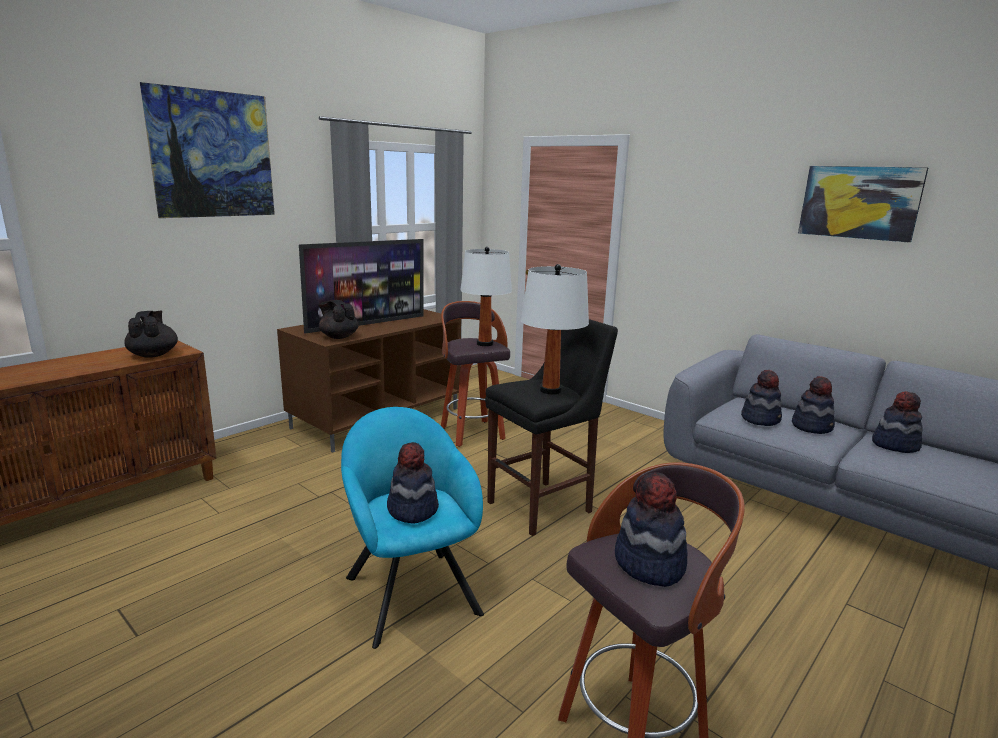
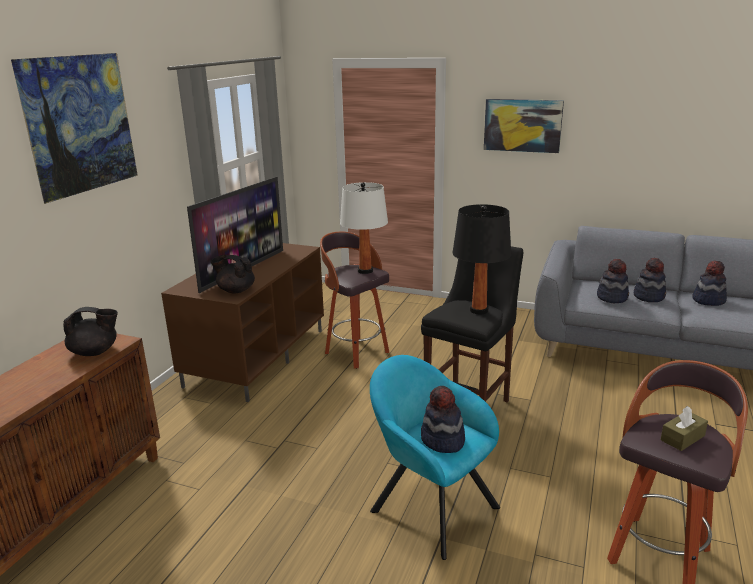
camera: 20 degrees left, 5 degrees up
(153, 355) = (95, 352): black teapot -> black teapot turned 120 degrees clockwise
(550, 390) = (478, 310): white table lamp -> black table lamp
(649, 564) = (682, 438): hat -> brown tissue box
(859, 202) = (652, 114): picture -> picture (522, 125)

